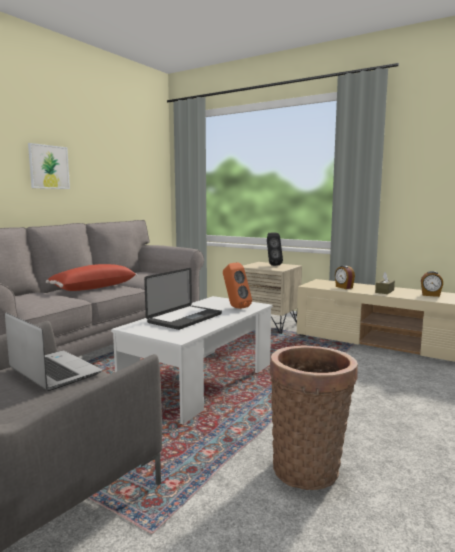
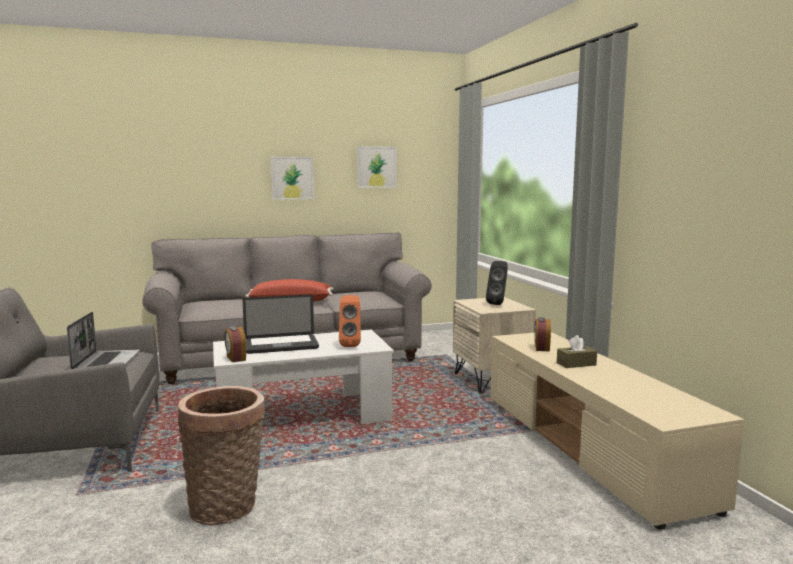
camera: 40 degrees right, 0 degrees up
(115, 162) = (376, 167): none -> picture
(430, 295) = (624, 382): alarm clock -> alarm clock (235, 358)

